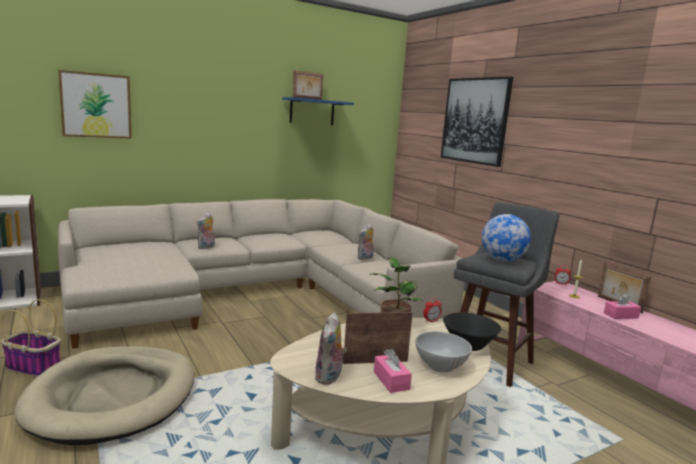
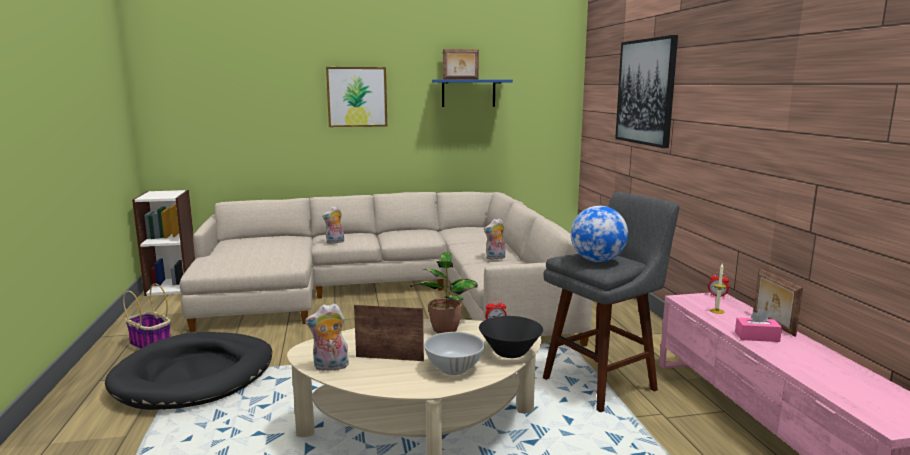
camera: 20 degrees right, 0 degrees up
(96, 105) = (241, 102): picture -> picture (357, 97)
(113, 397) = (195, 375): beige dog bed -> black dog bed
(329, 377) = (330, 367): plush toy -> plush toy turned 45 degrees clockwise
(391, 380) = (387, 376): pink tissue box -> none

